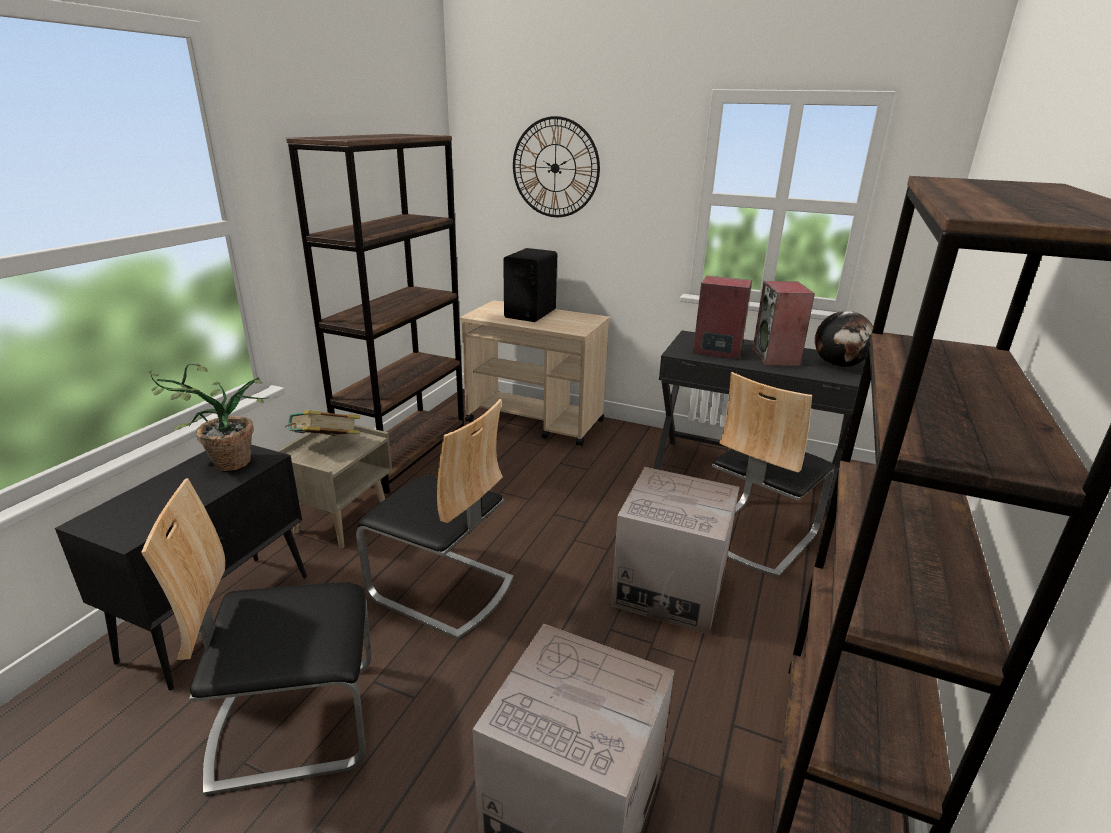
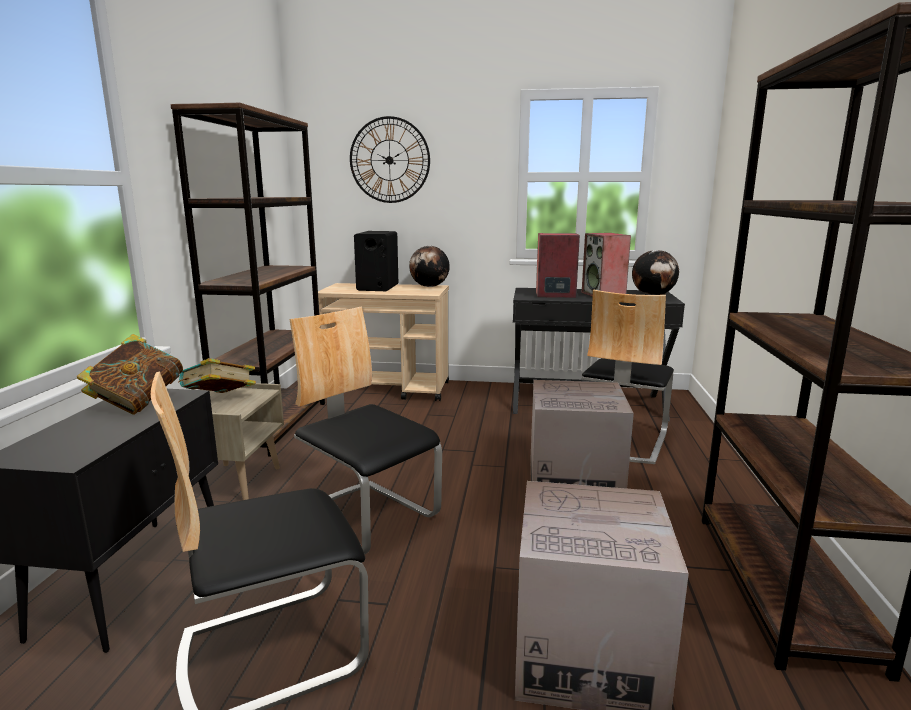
camera: 15 degrees left, 10 degrees down
(221, 465) = (138, 403): potted plant -> book
(442, 589) = (368, 517): chair -> chair turned 150 degrees counterclockwise
(586, 318) = (429, 287): none -> globe

